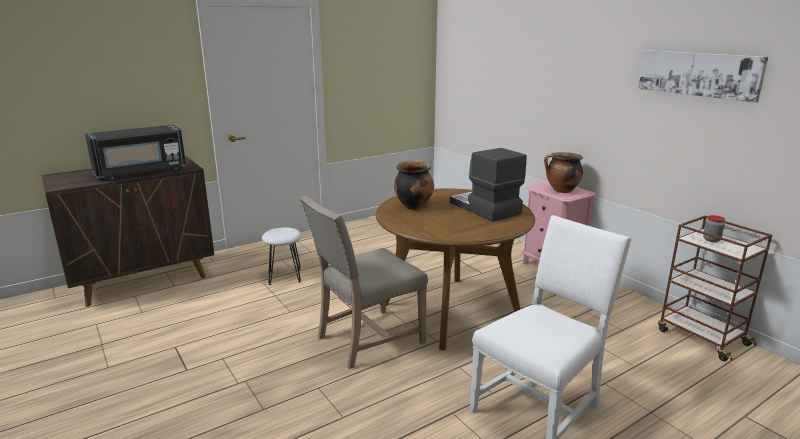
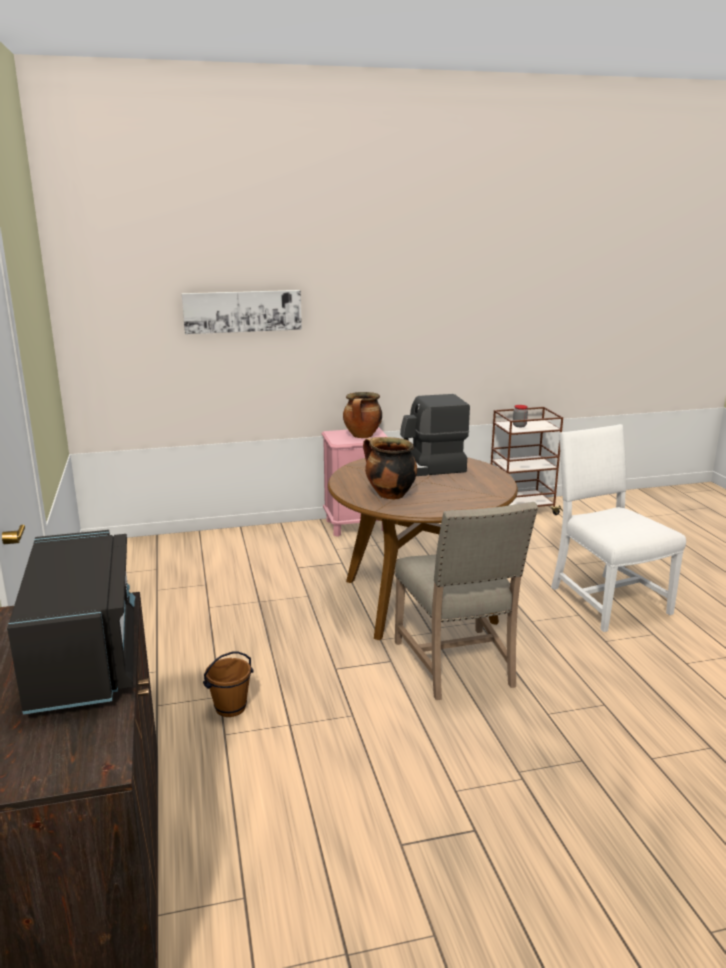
camera: 70 degrees left, 0 degrees up
(285, 276) = (230, 707): white stool -> brown bucket
(698, 74) = (467, 289): picture -> picture (242, 311)

